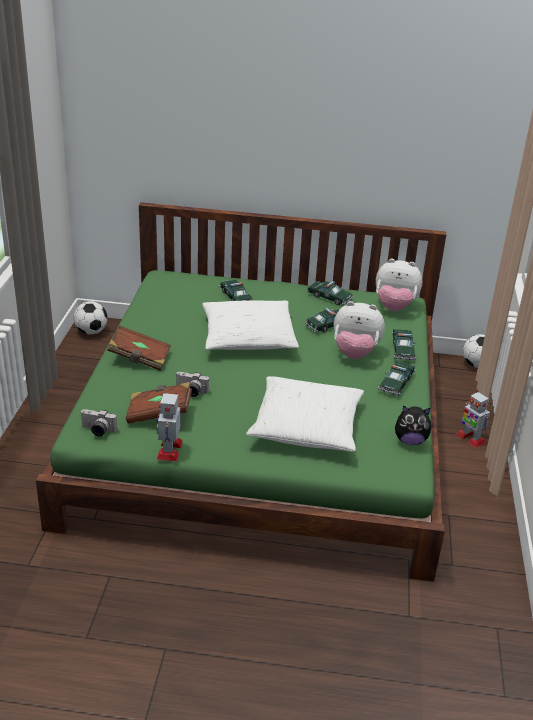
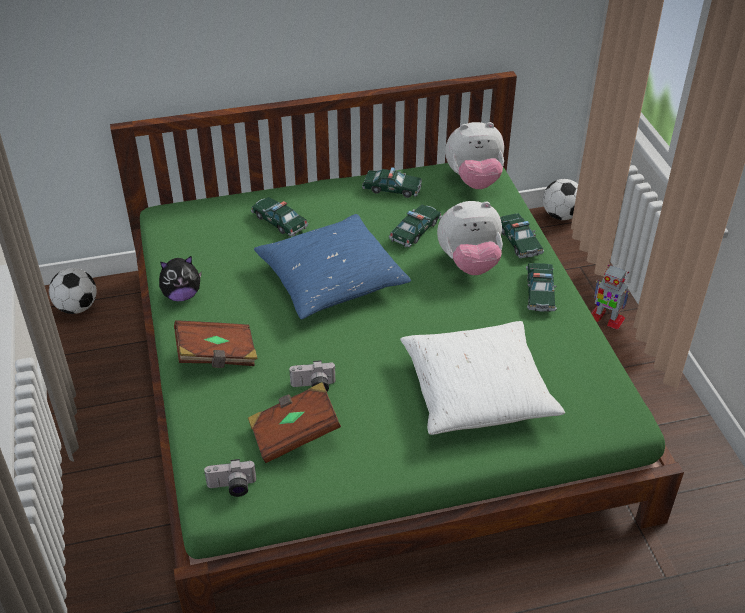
camera: 20 degrees left, 10 degrees up
(169, 449) = (338, 483): toy robot -> none
(248, 337) = (331, 279): white pillow -> blue pillow
(410, 441) = (601, 370): plush toy -> plush toy (182, 295)

